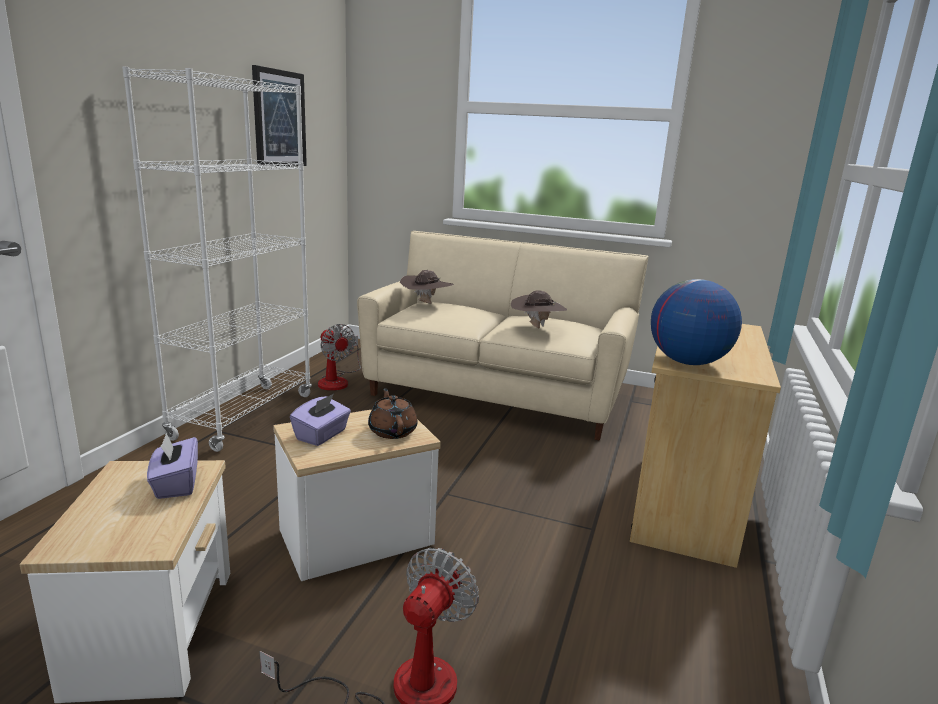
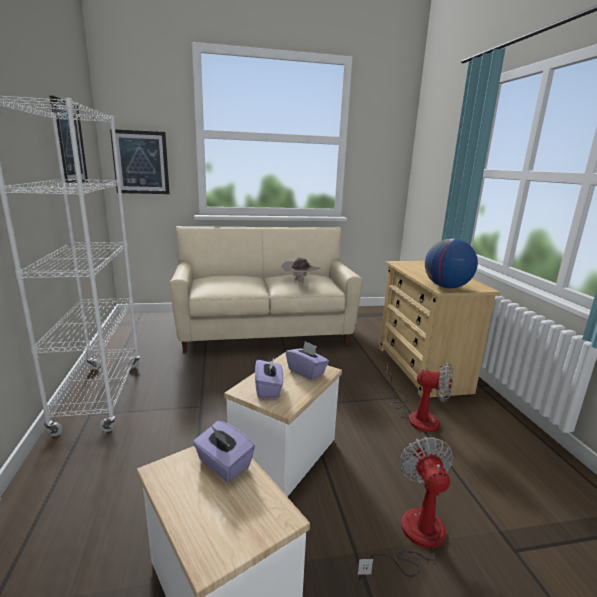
camera: 30 degrees left, 0 degrees up
(337, 380) = (146, 348): fan -> fan (417, 415)
(389, 145) = (141, 162): none -> picture
(392, 431) = (306, 371): brown teapot -> purple tissue box
(426, 304) = (211, 278): brown hat -> none

